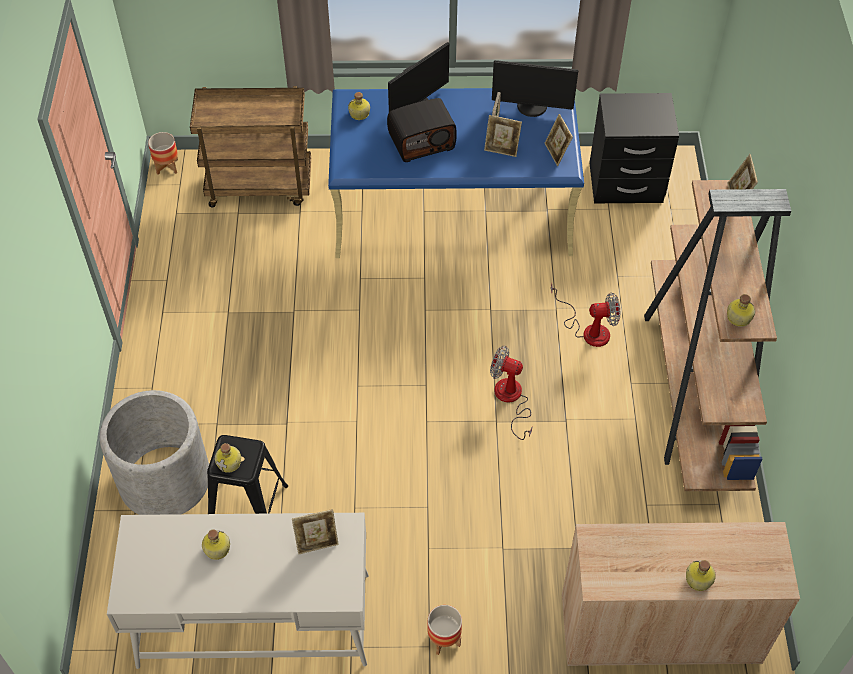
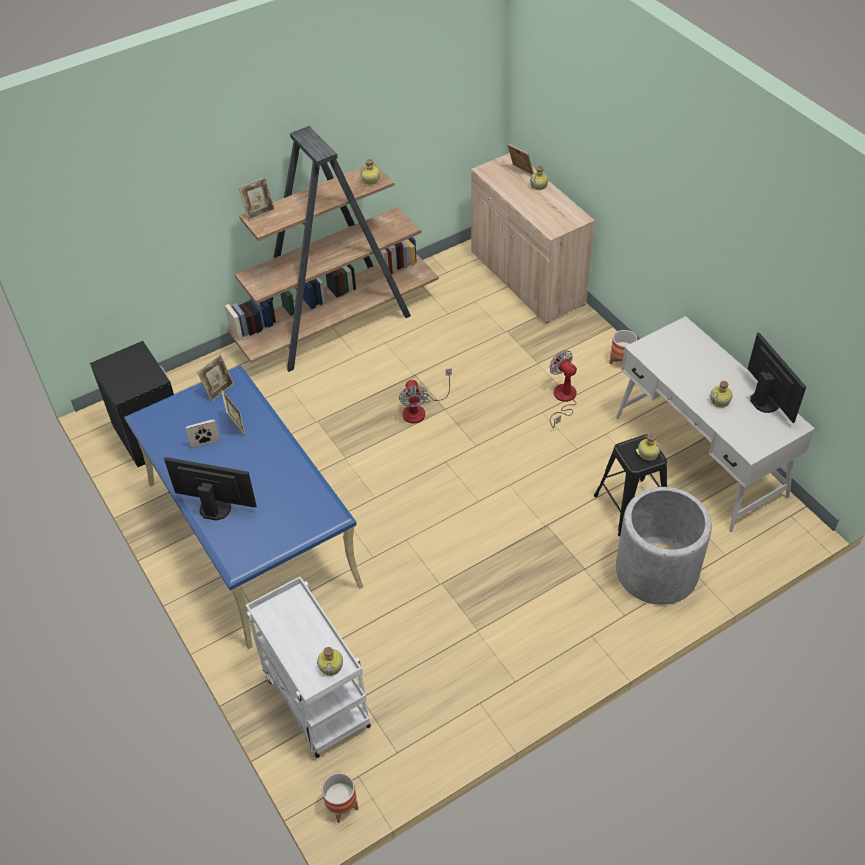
camera: 120 degrees left, 5 degrees down
(260, 185) = (314, 700): brown cart -> white cart
(317, 542) = (666, 357): picture frame -> picture frame (520, 171)
(359, 114) = (254, 542): bottle -> bottle (331, 665)
(421, 142) = (261, 480): radio -> none
(532, 107) = (170, 428): monitor -> monitor (766, 401)
(588, 329) = (324, 395): fan -> fan (563, 399)

